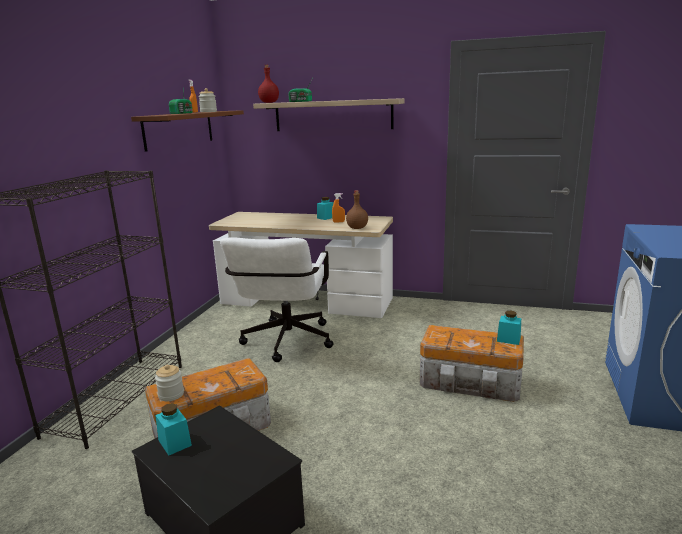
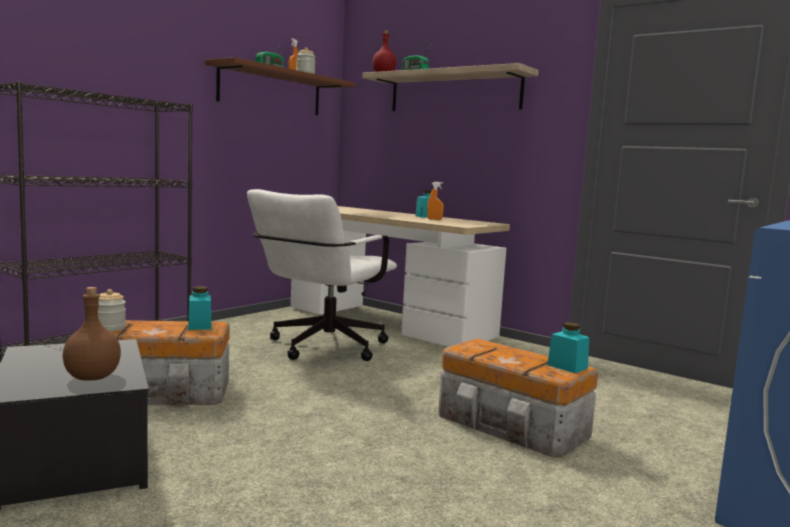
camera: 20 degrees right, 10 degrees down
(175, 443) = (51, 350): turquoise jar -> turquoise jar (199, 326)
(357, 228) = (446, 223): brown bottle -> brown bottle (93, 377)

